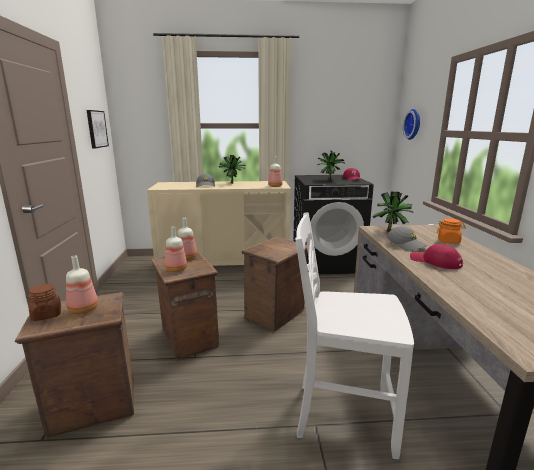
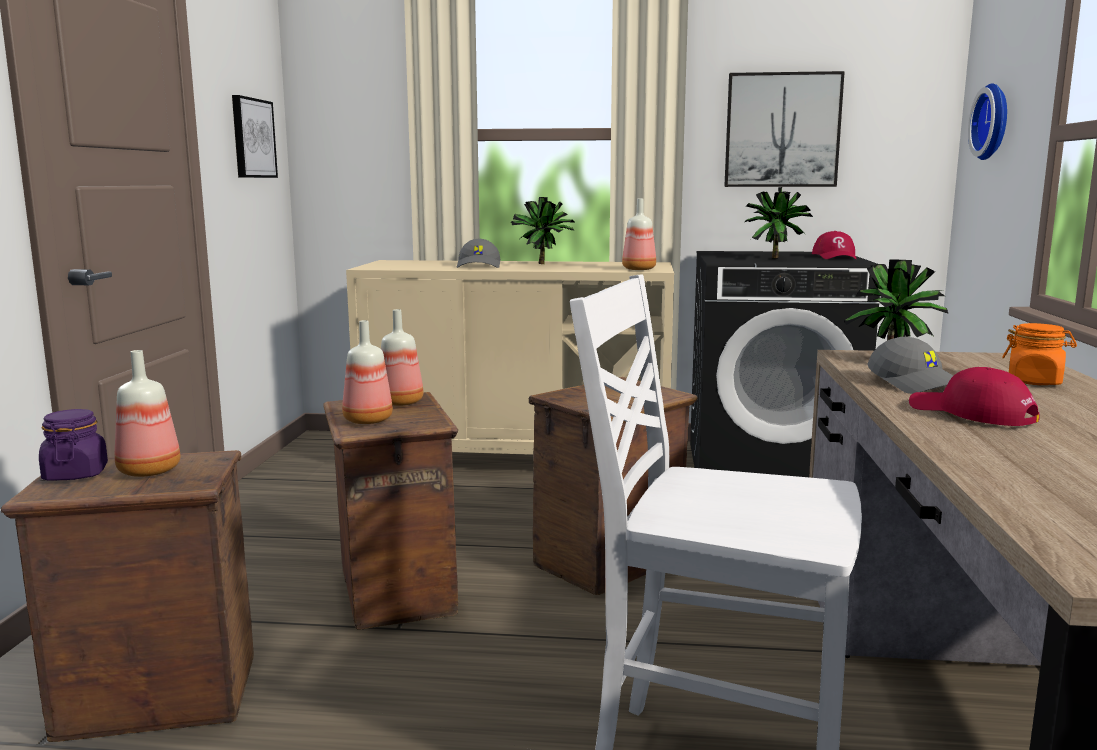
camera: 10 degrees right, 5 degrees down
(47, 314) = (76, 474): brown jar -> purple jar
(328, 124) = (782, 130): none -> picture

